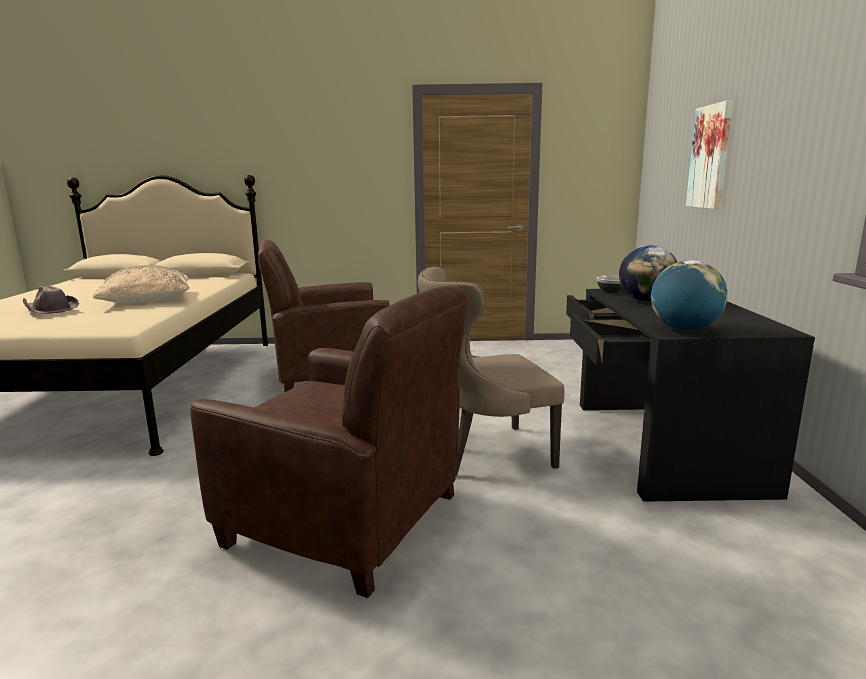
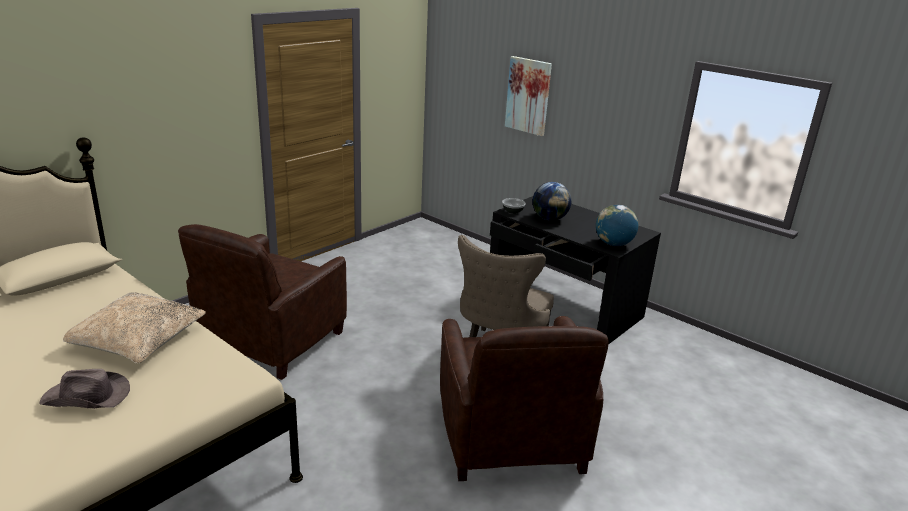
camera: 50 degrees left, 10 degrees up
(348, 520) = (511, 438): brown armchair -> brown armchair turned 105 degrees clockwise

